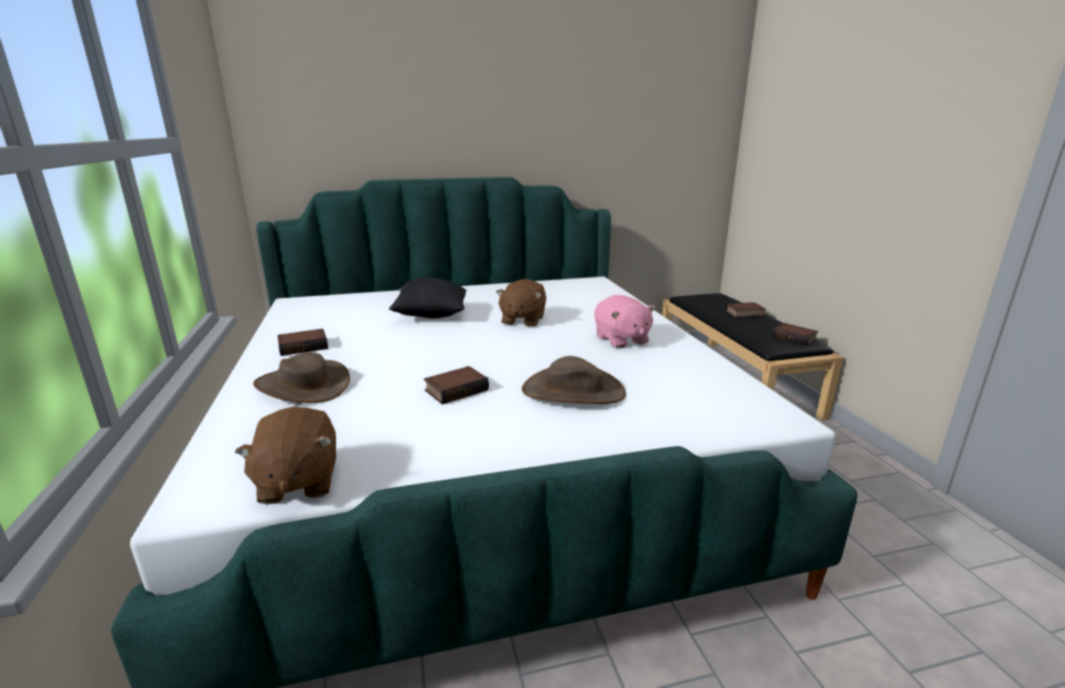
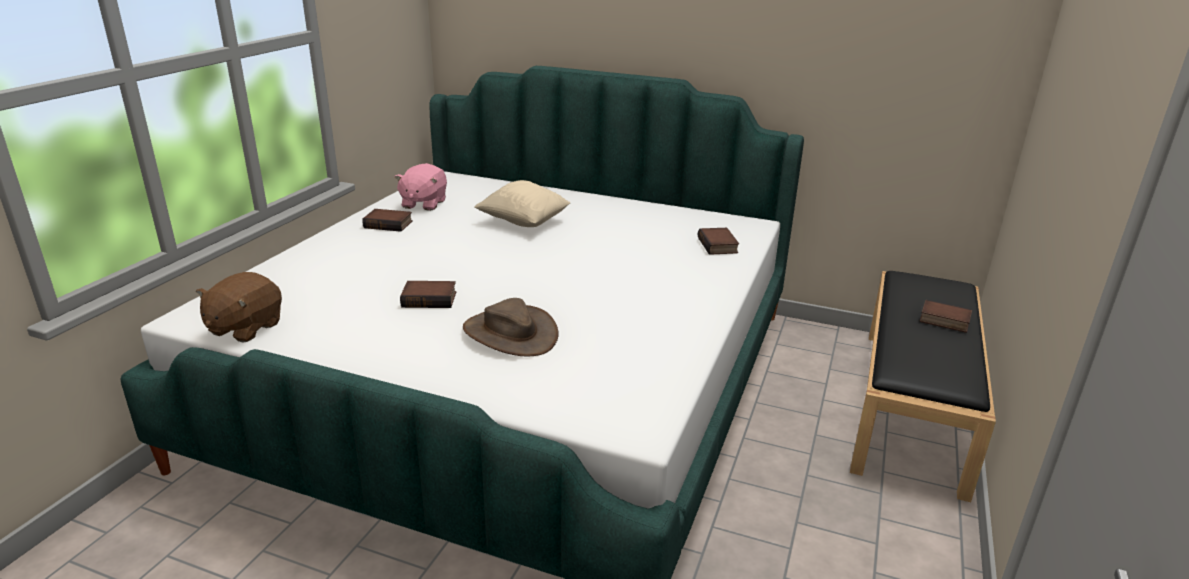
camera: 35 degrees right, 5 degrees up
(303, 385) = (342, 258): brown hat -> none
(431, 315) = (523, 222): black pillow -> beige pillow
(522, 320) = (593, 251): brown plush toy -> none
(621, 340) = (646, 301): pink plush toy -> pink plush toy (423, 204)
(795, 337) = (952, 373): book -> book (719, 245)

